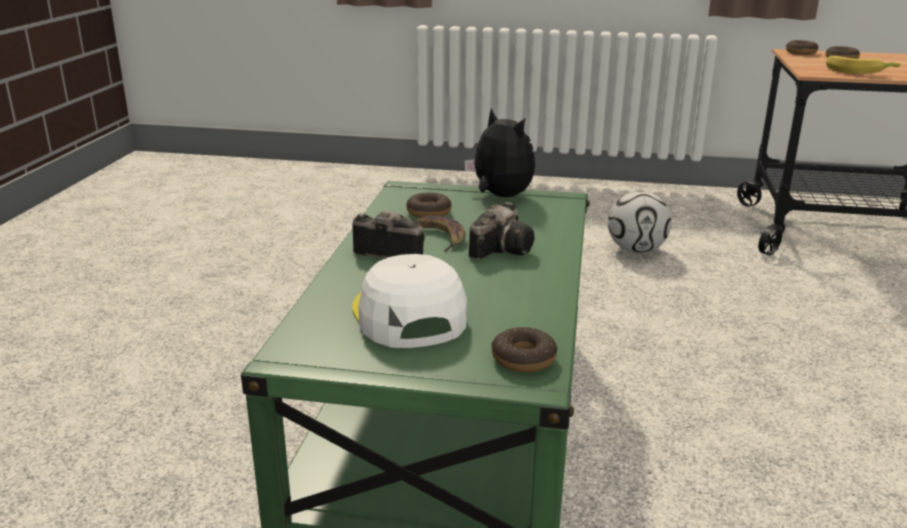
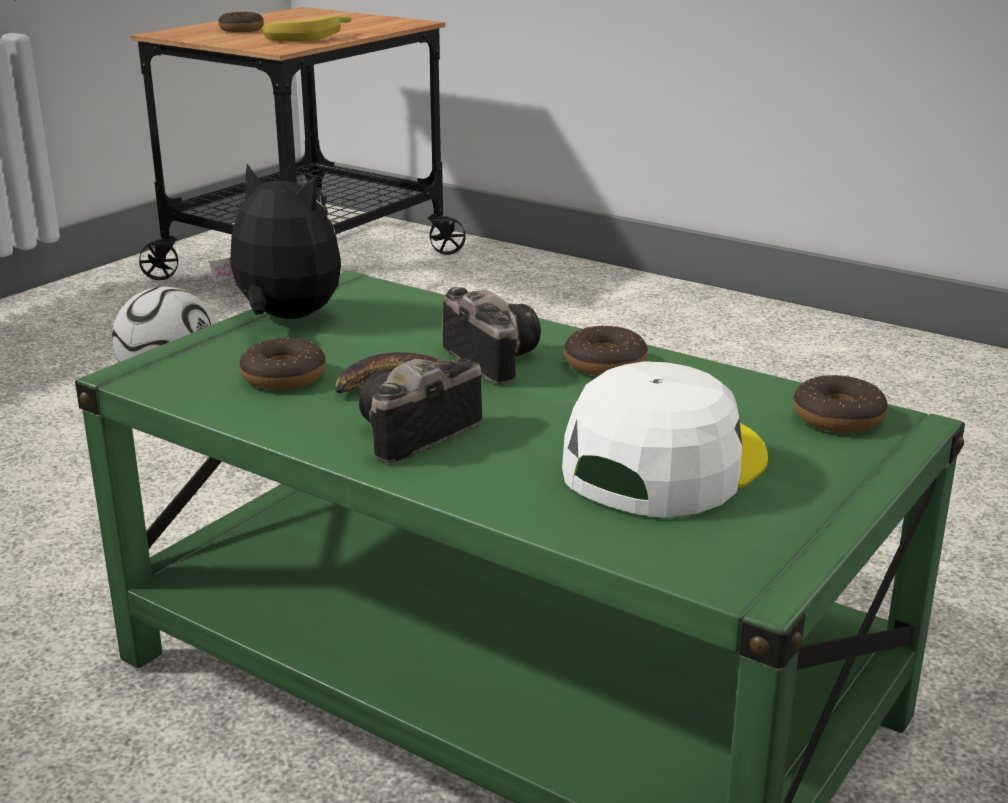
camera: 65 degrees left, 0 degrees up
(407, 315) = (663, 464): white cap -> white cap turned 120 degrees clockwise
(499, 196) = (284, 318): plush toy -> plush toy turned 45 degrees clockwise
(801, 52) = (178, 32): donut -> donut (605, 364)

